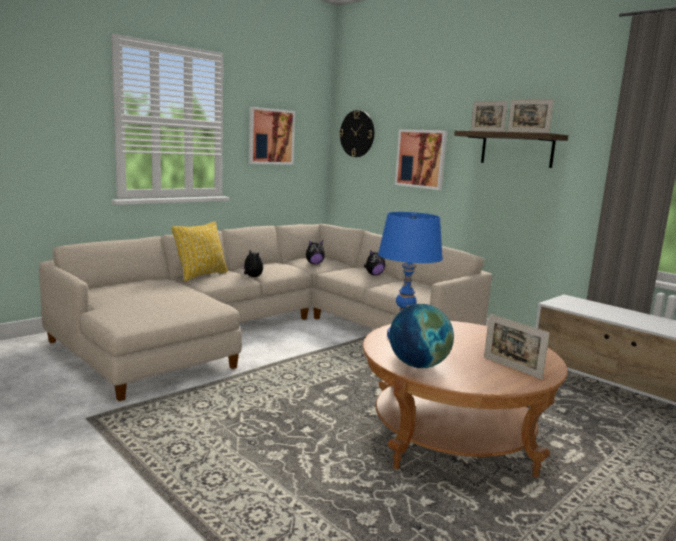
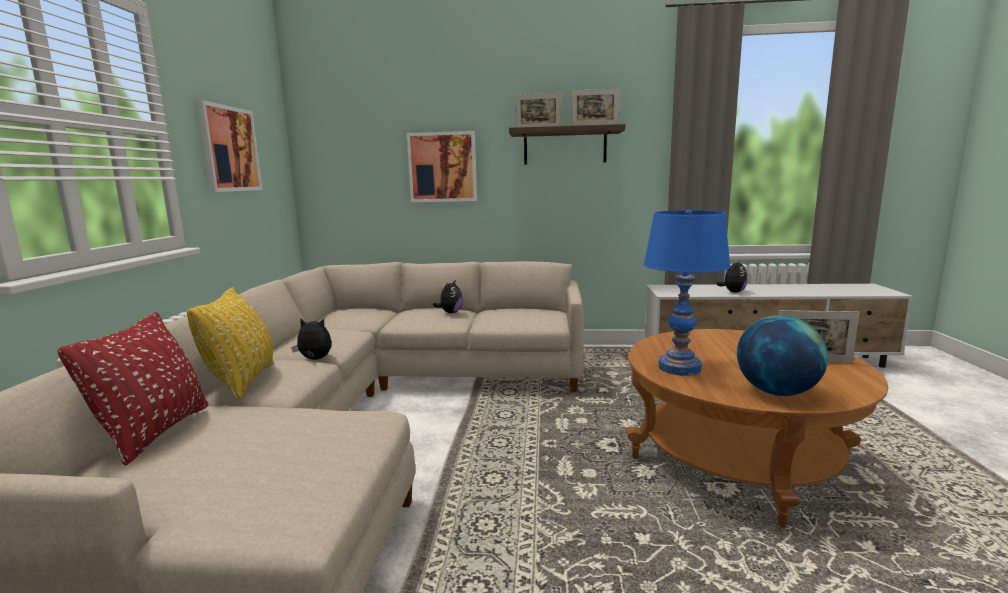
camera: 40 degrees left, 0 degrees up
(138, 282) = (155, 433): none -> red pillow
(314, 264) = (357, 319): plush toy -> plush toy (733, 292)
(357, 133) = (336, 143): wall clock -> none

